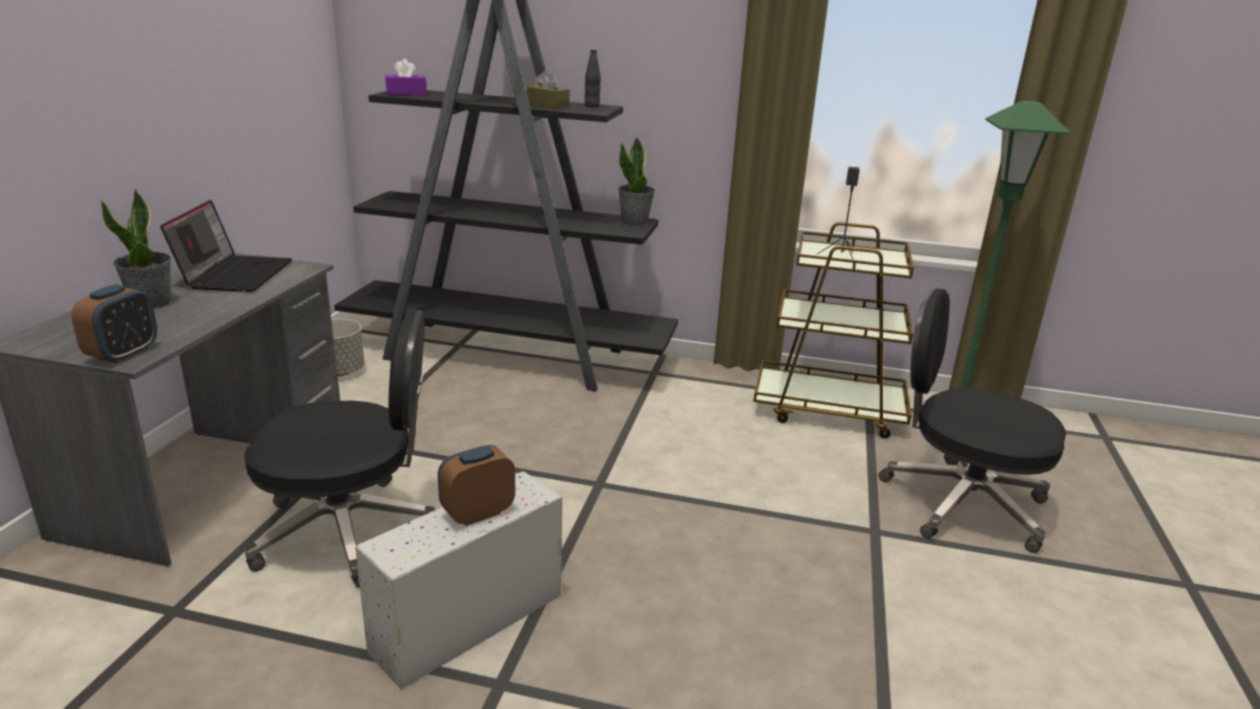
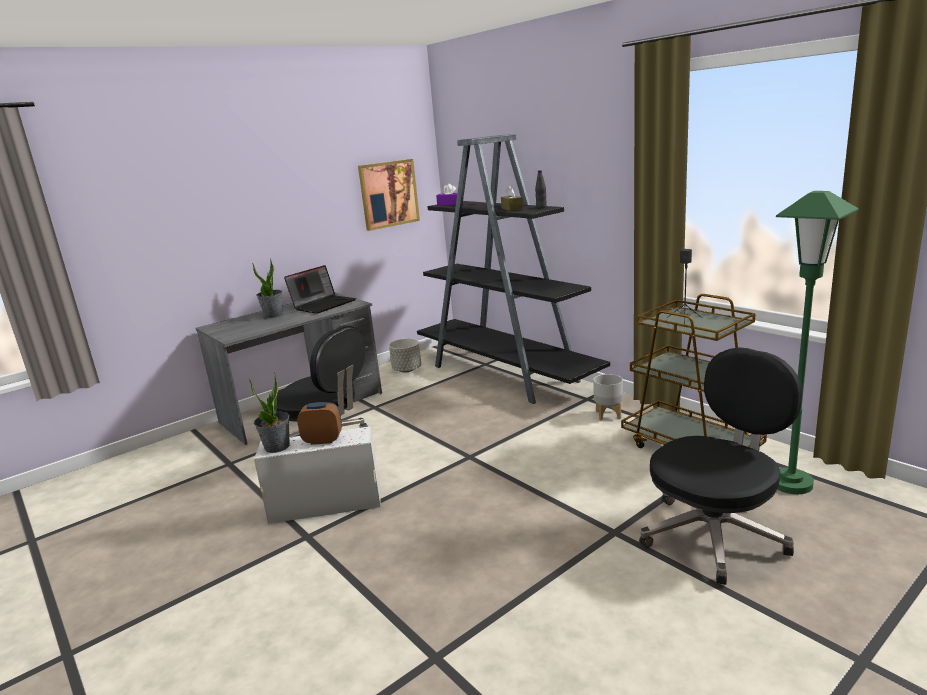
camera: 40 degrees right, 5 degrees down
(123, 354) = (232, 335): alarm clock -> none
(277, 70) = (388, 194): none -> picture
(635, 221) = (570, 287): potted plant -> potted plant (277, 447)
(701, 389) = (607, 415): none -> grey planter
(960, 503) = (714, 534): black office chair -> black office chair turned 75 degrees clockwise

